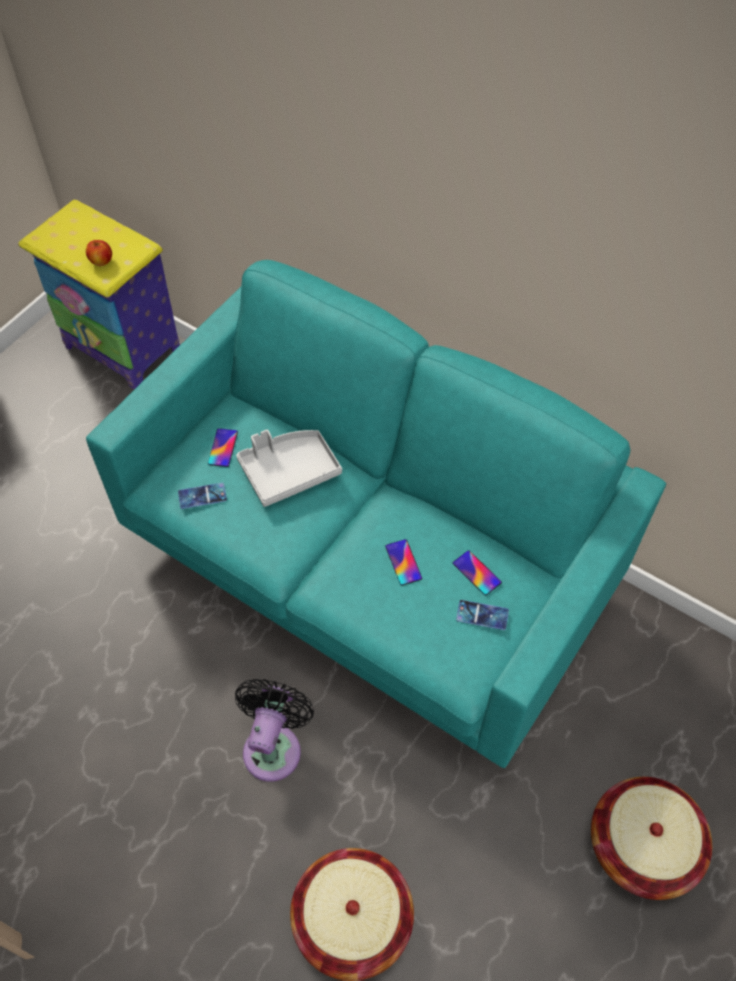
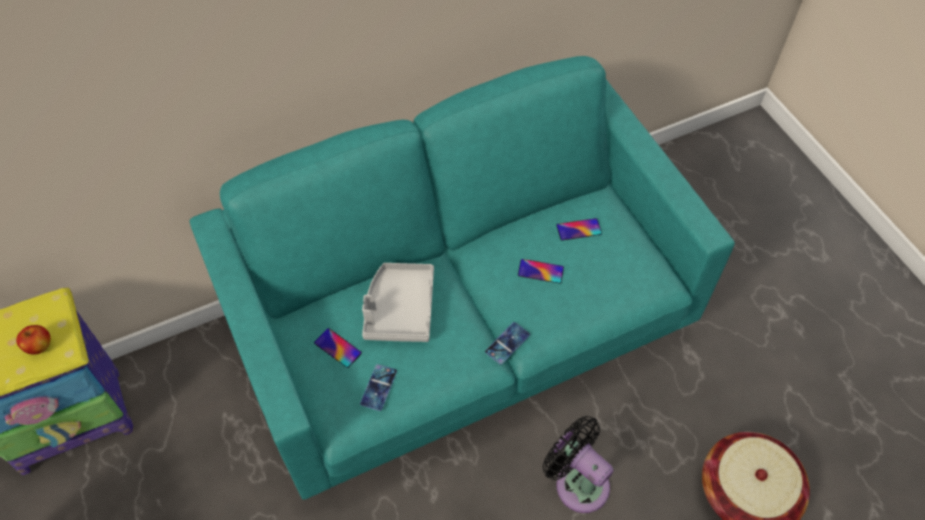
camera: 60 degrees left, 0 degrees up
(482, 615) = (616, 244): phone -> phone (507, 343)
(642, 846) = (772, 280): basket -> none

